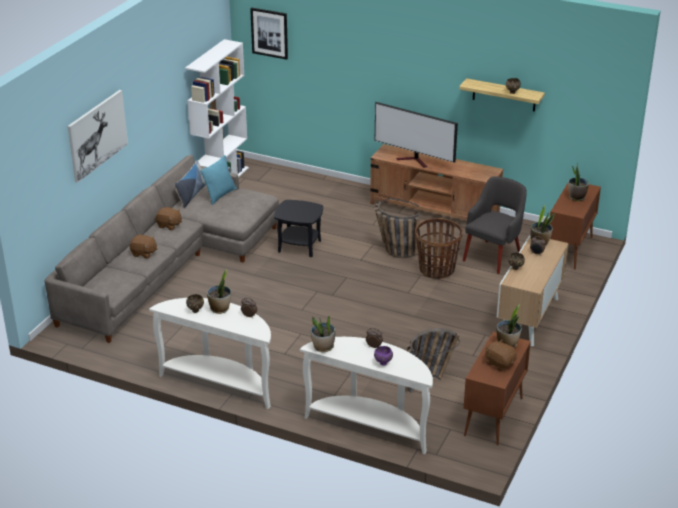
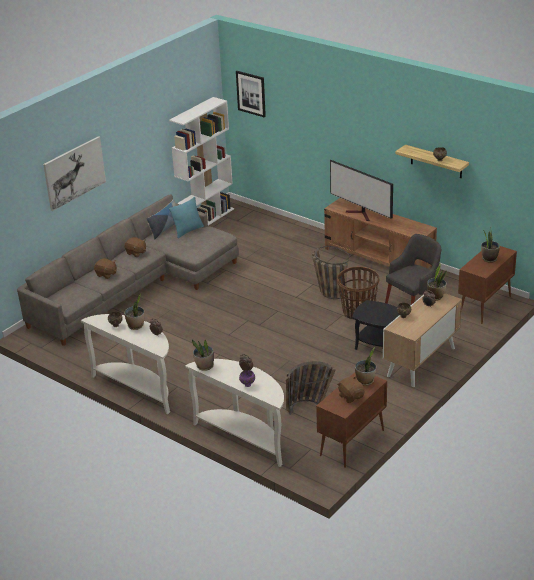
camera: 15 degrees right, 0 degrees up
(299, 246) = (249, 280): black side table -> black side table (376, 345)

